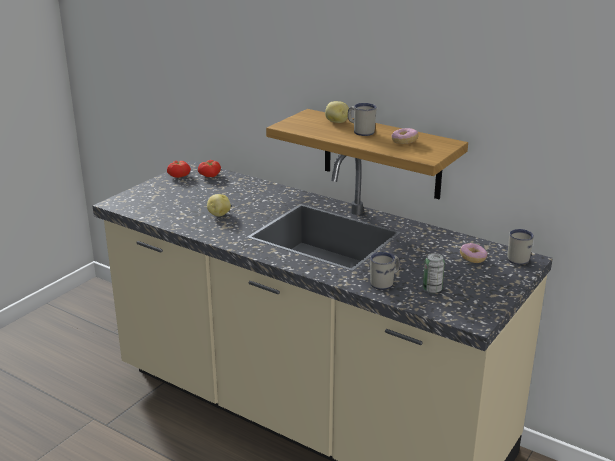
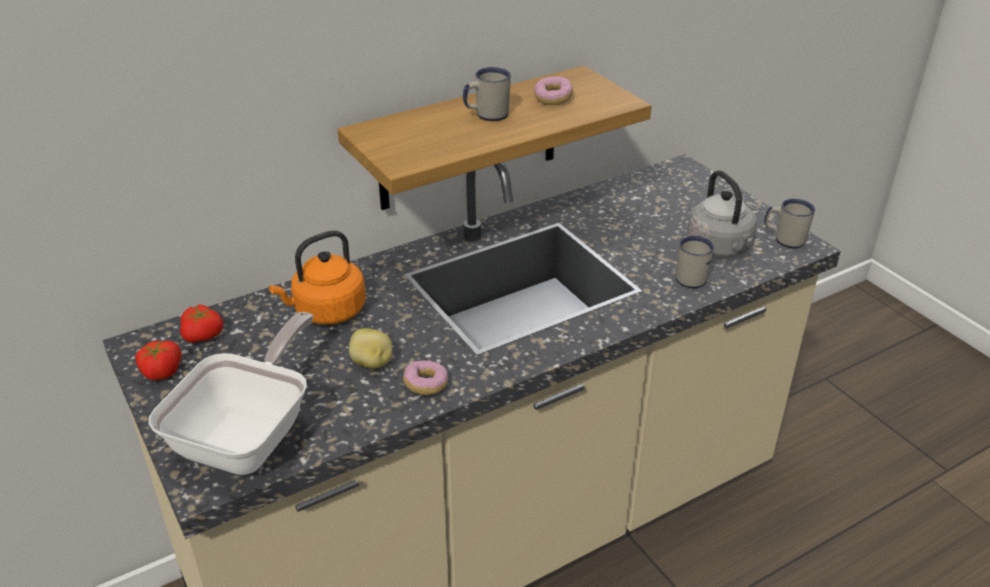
camera: 65 degrees left, 10 degrees up
(149, 203) = (250, 435): none -> frying pan
(250, 195) = (326, 312): none -> orange kettle
(336, 122) = (428, 121): potato -> none
(432, 289) = (720, 248): can -> grey kettle
(472, 258) = (660, 198): donut -> donut (426, 385)
(517, 257) = (674, 172): white mug -> white mug (784, 239)

